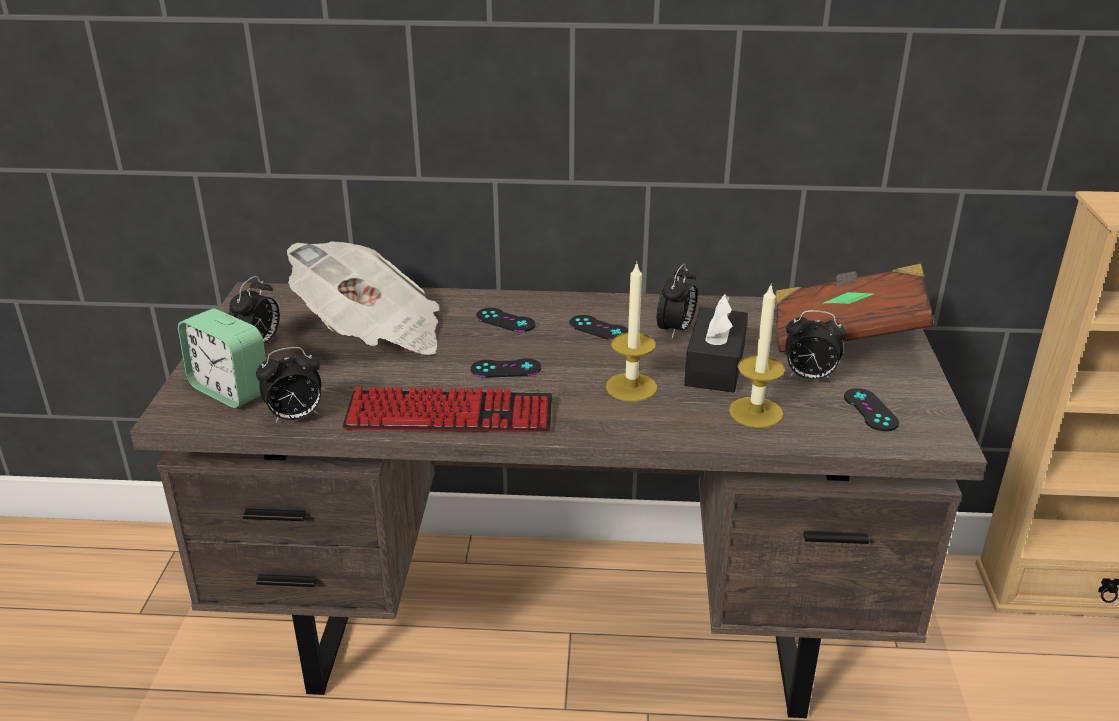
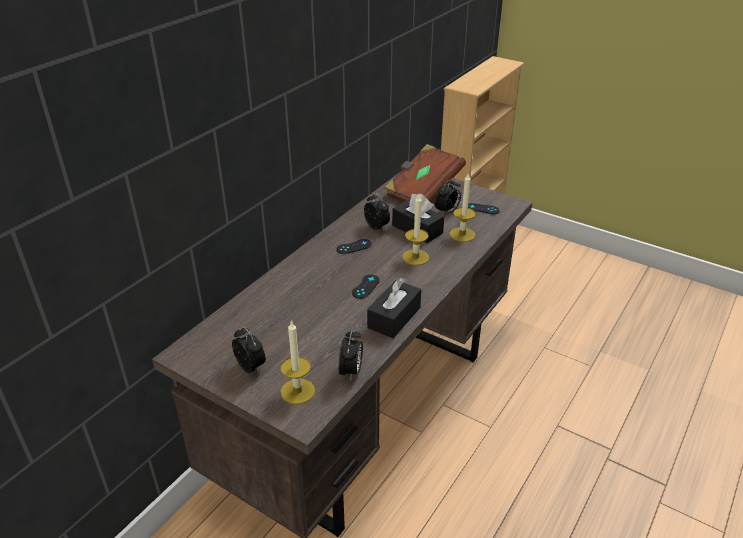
camera: 60 degrees left, 5 degrees up
(230, 390) = (297, 391): alarm clock -> candle
(372, 333) = (284, 319): newspaper -> none
(449, 415) = (394, 317): keyboard -> black tissue box
(505, 320) = (316, 271): black game controller -> none

